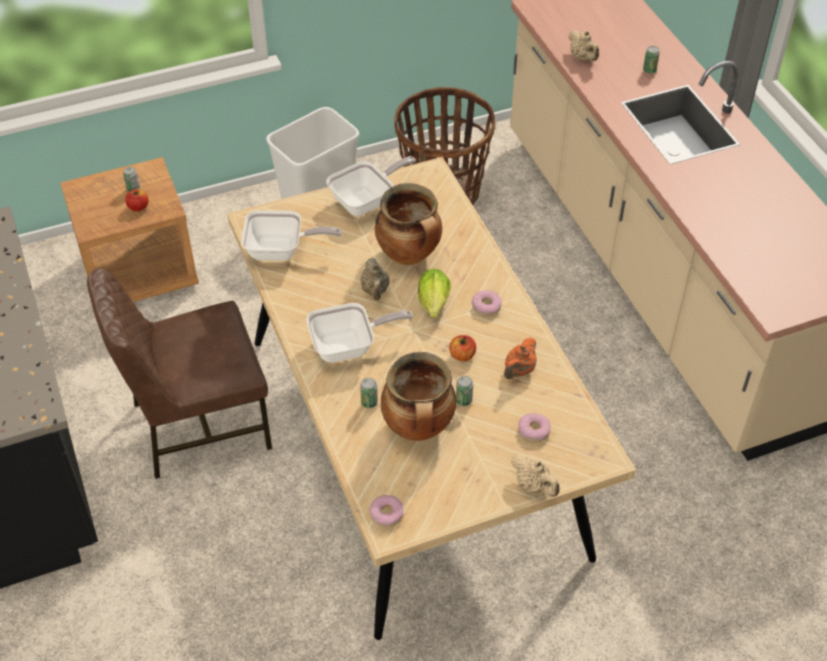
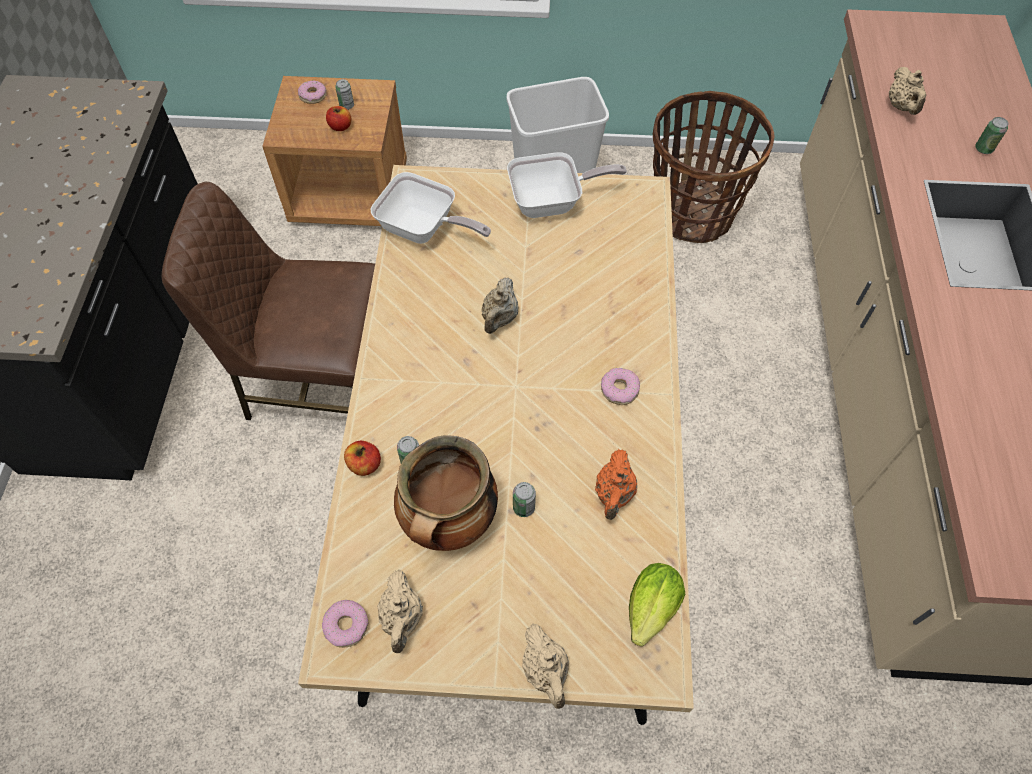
camera: 25 degrees right, 10 degrees up
(349, 347) = (430, 379): frying pan -> none
(410, 255) = (564, 288): cooking pot -> none
(422, 495) = (402, 618): none -> beige teapot
(433, 306) = (556, 364): lettuce -> lettuce (649, 613)
(462, 355) = (555, 444): apple -> apple (364, 465)
(519, 370) = (614, 494): orange teapot -> orange teapot turned 45 degrees counterclockwise
(533, 431) = (587, 589): donut -> donut (313, 96)

